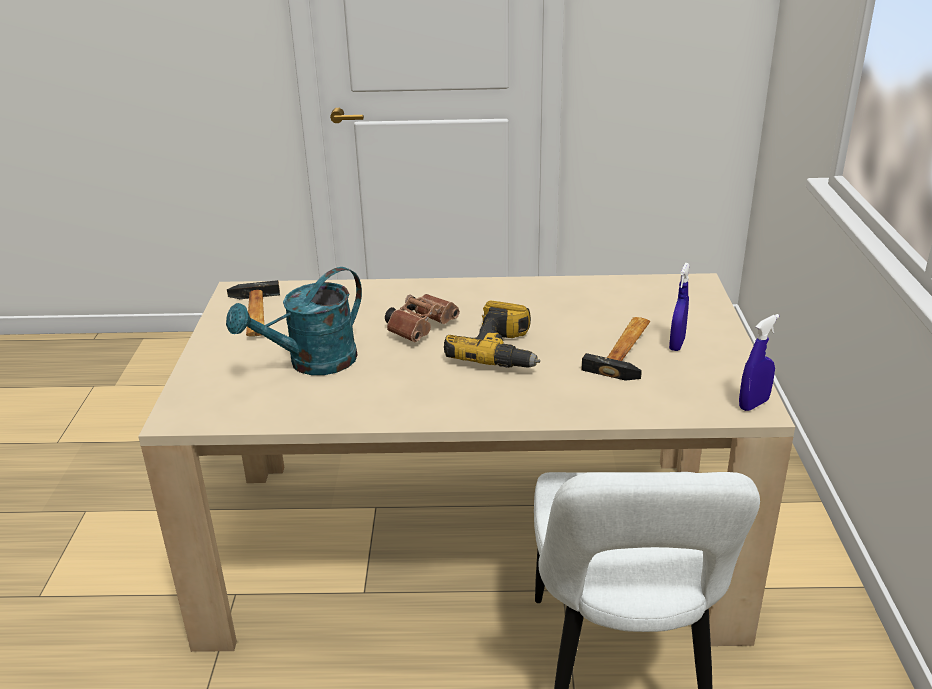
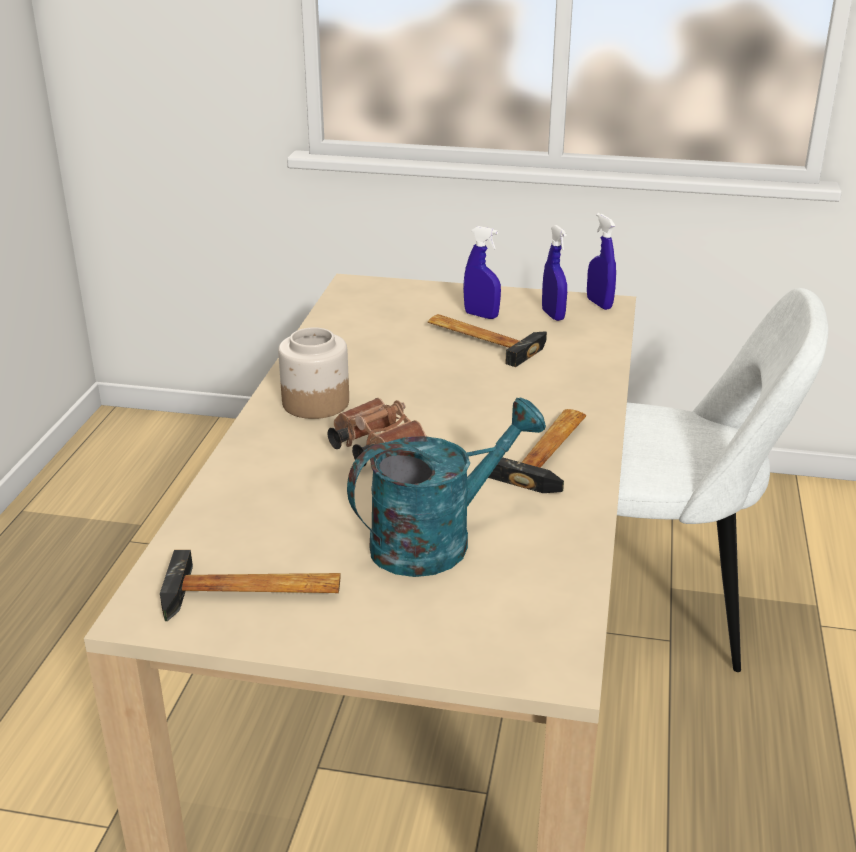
camera: 80 degrees left, 0 degrees up
(312, 363) = (436, 540): turquoise watering can -> turquoise watering can turned 90 degrees counterclockwise
(438, 398) = (551, 453): none -> hammer
(481, 298) = (315, 403): none -> jar
(502, 351) = (458, 404): power drill -> none
(704, 380) = (553, 315): none -> blue spray bottle

